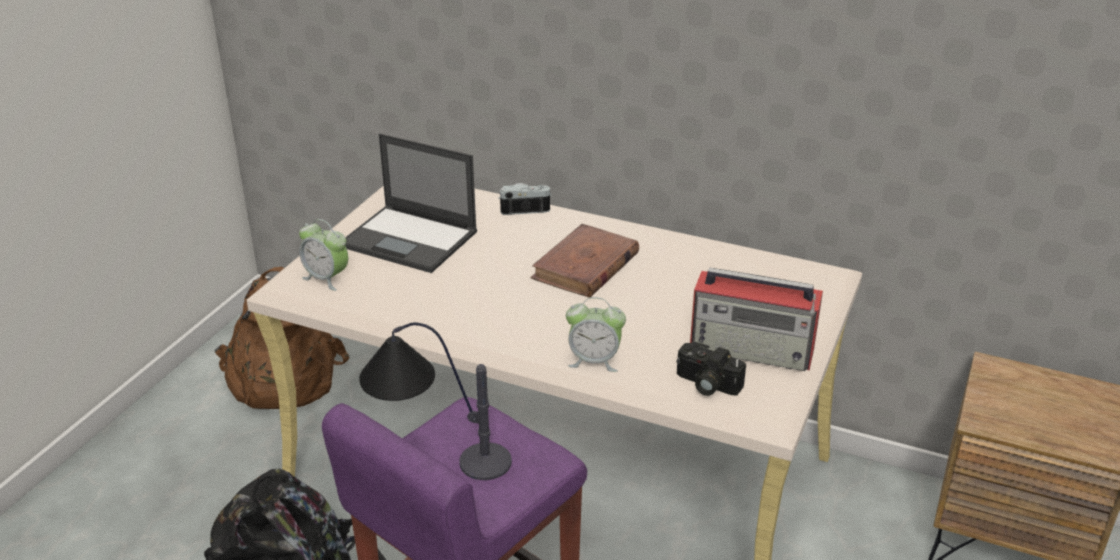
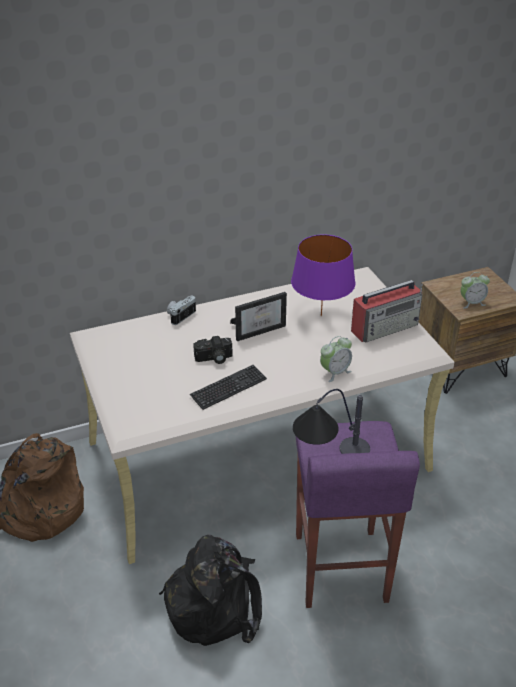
camera: 45 degrees left, 5 degrees up
(327, 278) = (143, 413): alarm clock -> alarm clock (471, 303)
(410, 239) = (150, 365): laptop -> none
(447, 305) = (228, 388): none -> keyboard
(585, 266) = (259, 329): brown book -> picture frame
(687, 291) = (321, 316): none -> purple table lamp
(706, 384) = (392, 354): camera -> camera (214, 358)

